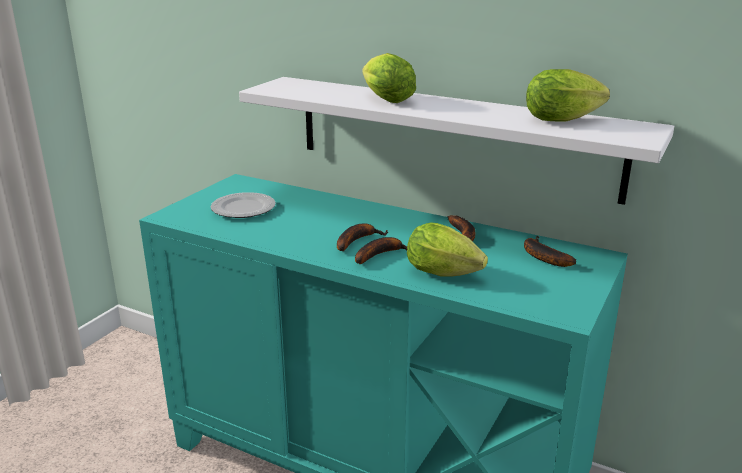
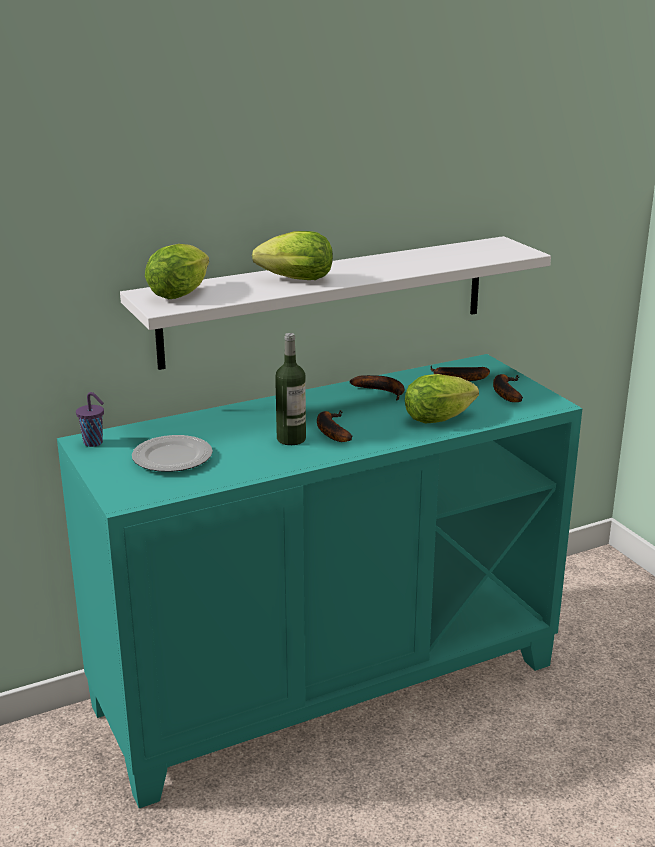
camera: 55 degrees left, 0 degrees up
(239, 183) = (94, 443): none -> purple cup
(322, 232) = (291, 439): none -> bottle
(380, 254) = (372, 430): banana -> banana (505, 392)
(565, 120) = (449, 253): lettuce -> lettuce (182, 293)

